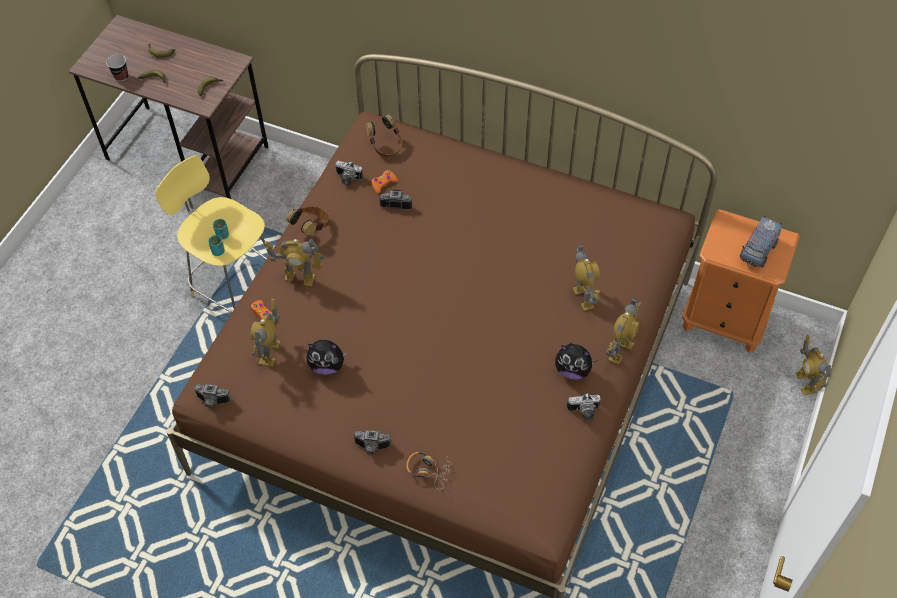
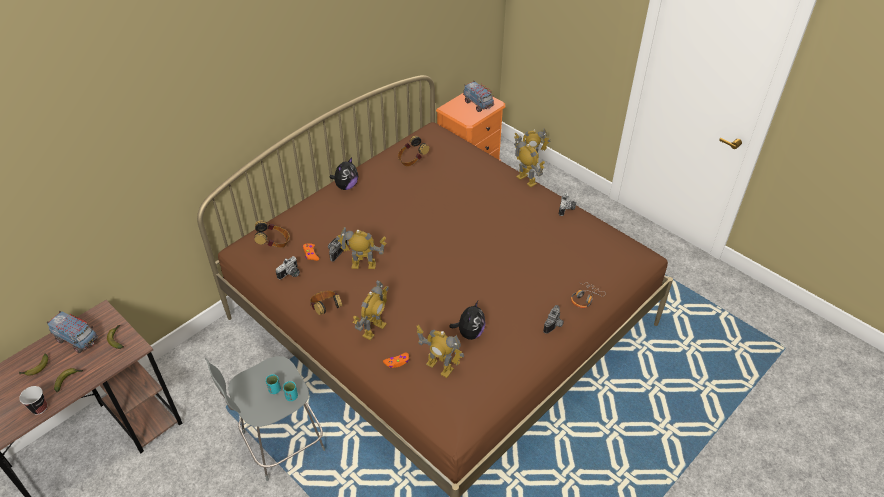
camera: 70 degrees left, 10 degrees down
(199, 62) = (77, 339): none -> toy truck
(212, 402) = (469, 420): camera -> none
(235, 288) = (280, 443): yellow stool -> grey stool
(572, 370) = (532, 204): plush toy -> plush toy (346, 186)
(583, 298) = (477, 182): toy robot -> toy robot (363, 265)
(588, 217) = (412, 160): none -> headphones

